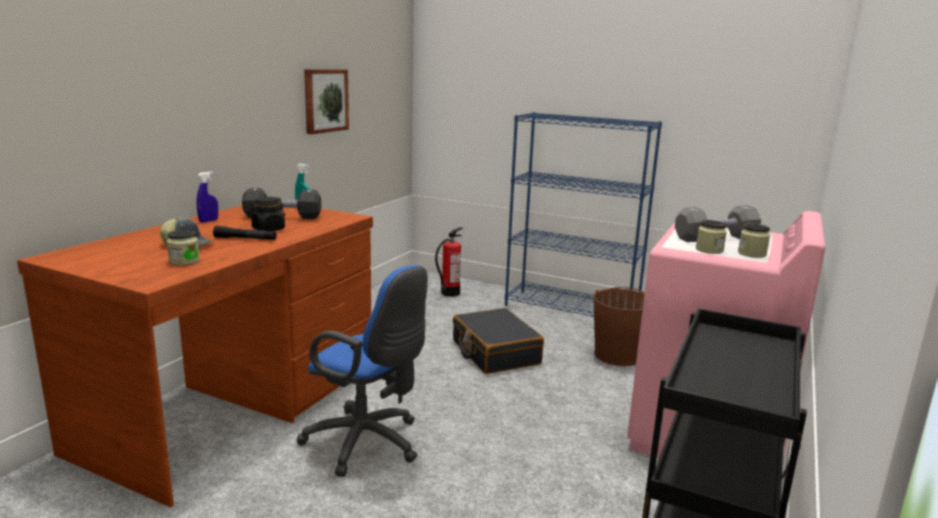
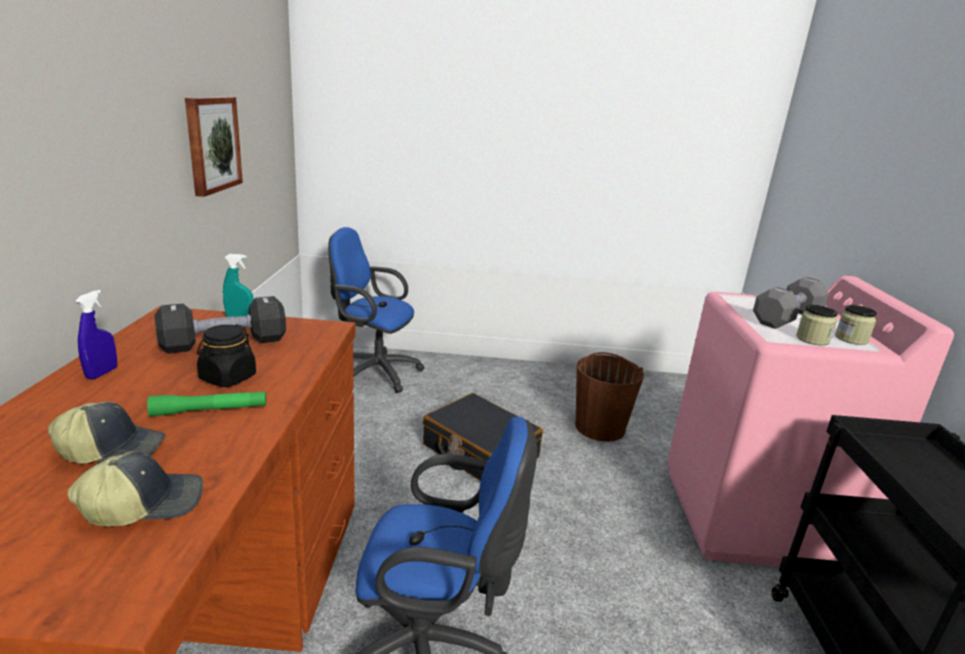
camera: 25 degrees left, 5 degrees up
(184, 261) = (144, 504): jar -> cap
(245, 239) = (210, 410): black flashlight -> green flashlight
(450, 293) = (373, 372): fire extinguisher -> blue office chair
(572, 310) = (515, 373): blue bookcase -> none

